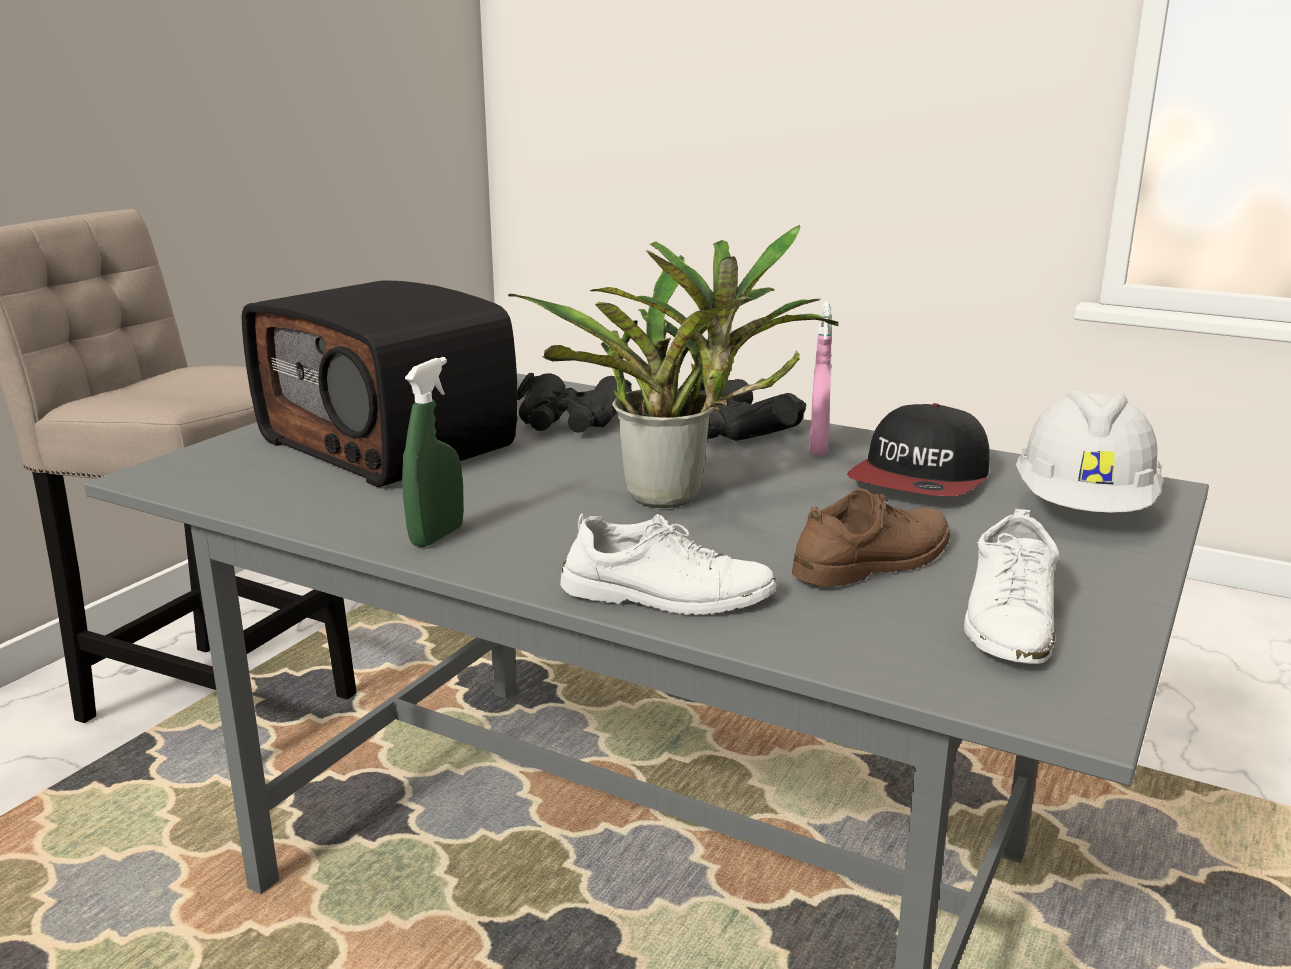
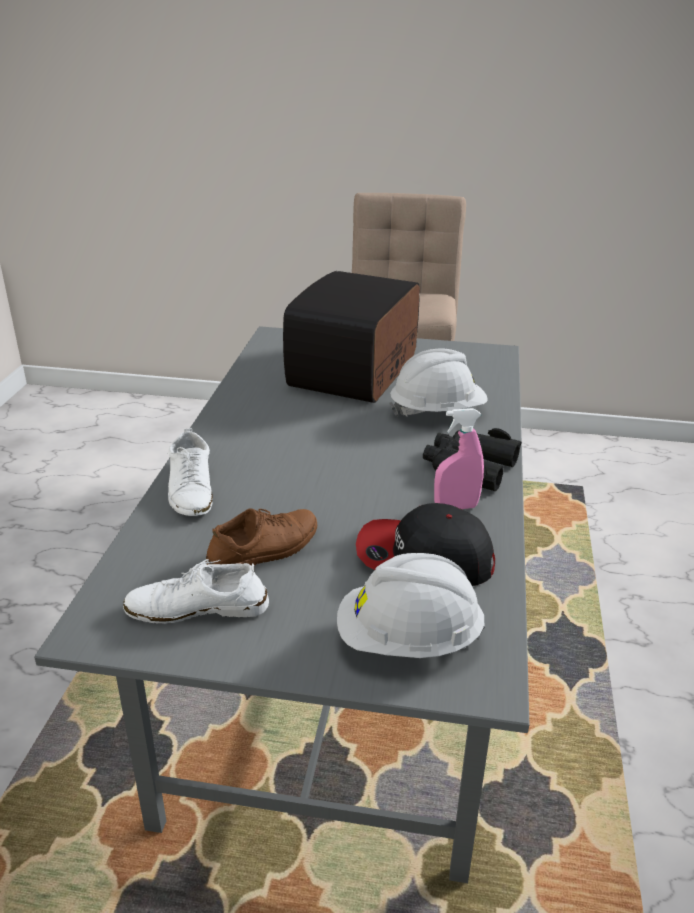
camera: 70 degrees right, 10 degrees up
(437, 536) = (236, 415): green spray bottle -> none
(571, 421) = (437, 412): black binoculars -> white hard hat
(675, 498) = (326, 469): potted plant -> none
(874, 560) = (264, 550): brown shoe -> brown shoe turned 75 degrees counterclockwise

